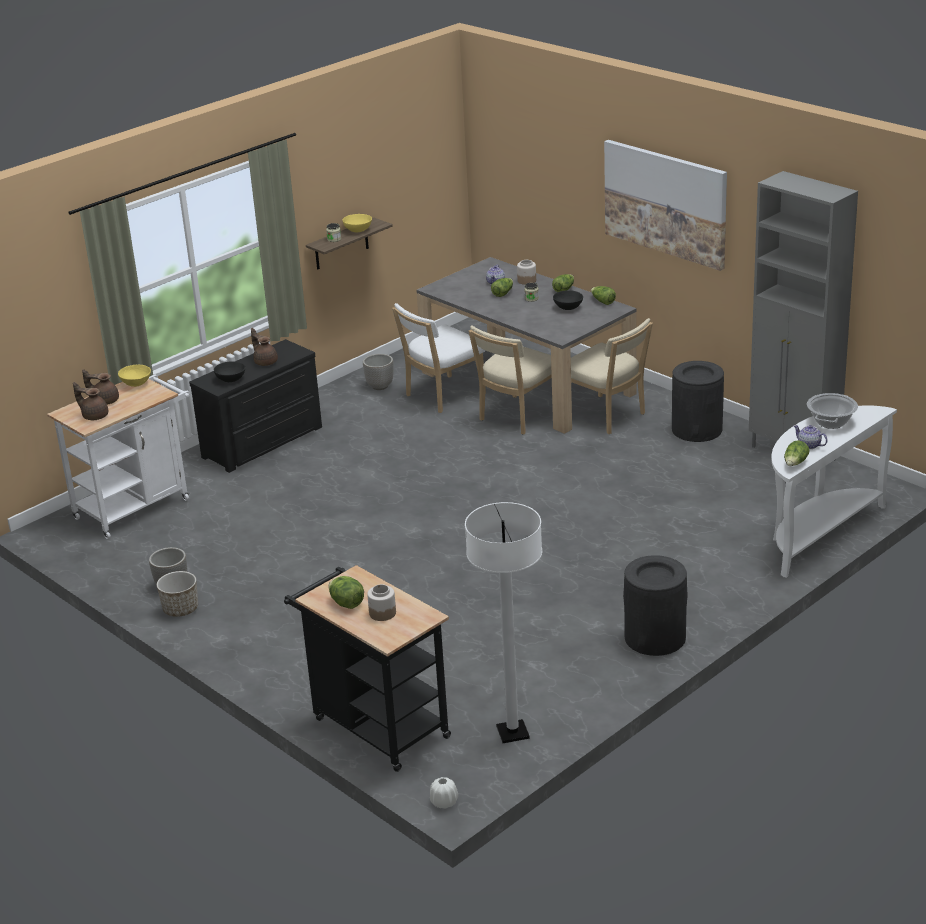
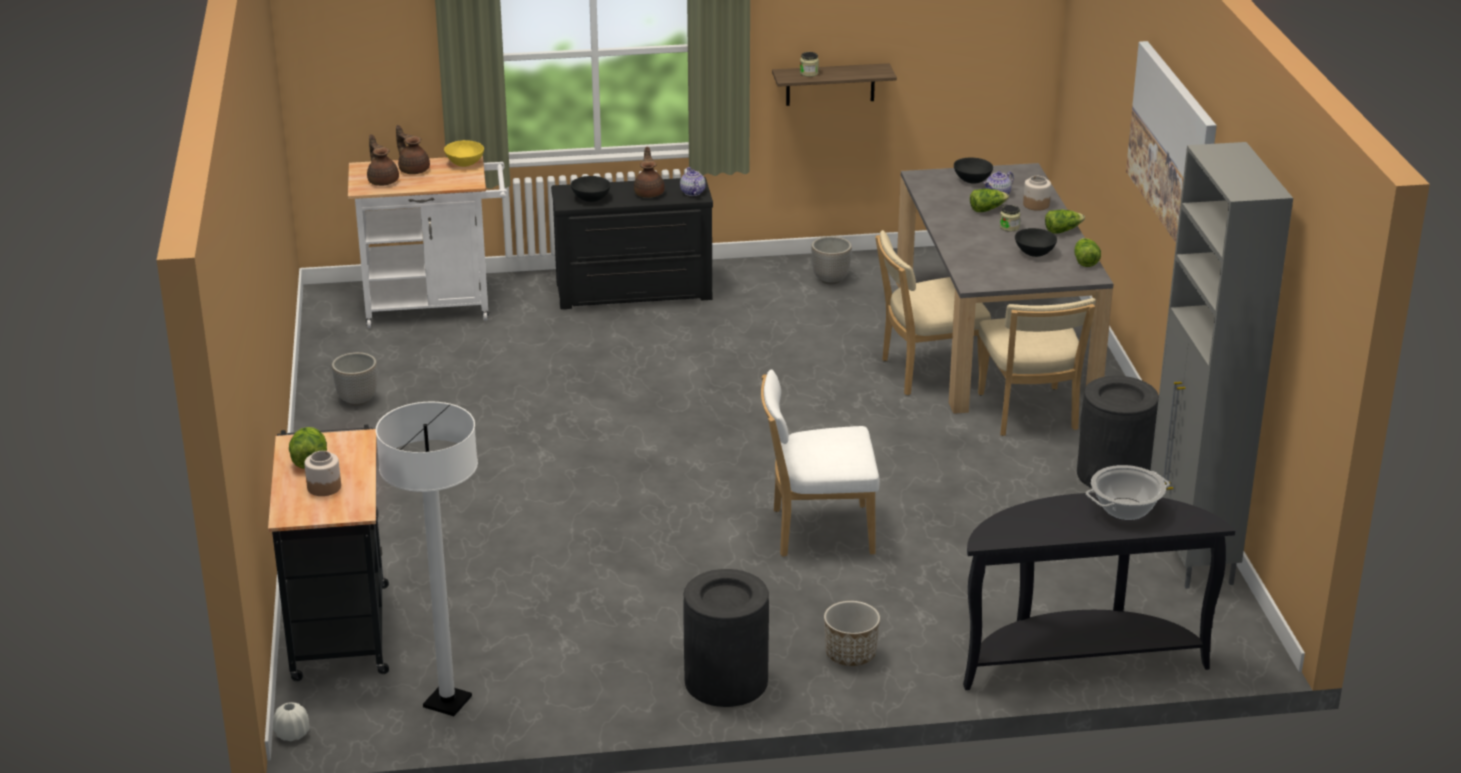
camera: 35 degrees right, 0 degrees up
(180, 609) = (335, 425): planter -> planter (850, 654)
(358, 230) = (849, 71): yellow bowl -> none
(442, 396) = (880, 316): white chair -> white chair (817, 531)
(468, 280) = (972, 180): none -> black bowl
(795, 463) = (1004, 537): lettuce -> none
(809, 445) = (1054, 524): teapot -> teapot (692, 192)
(817, 534) = (1078, 659): white console table -> black console table

